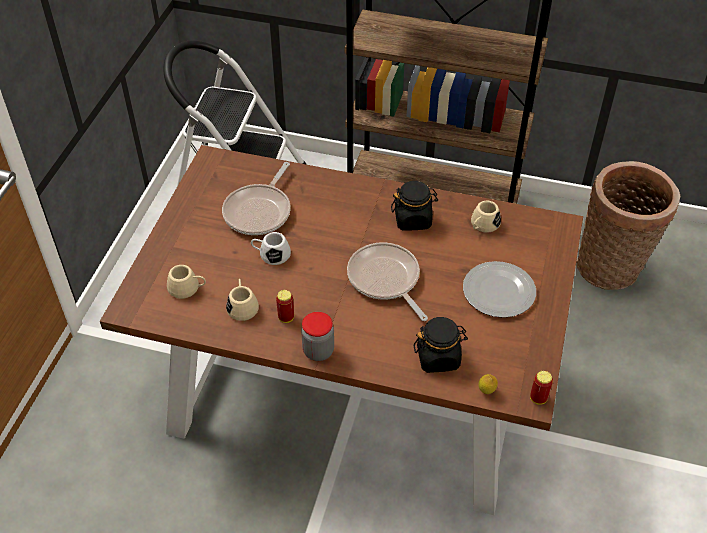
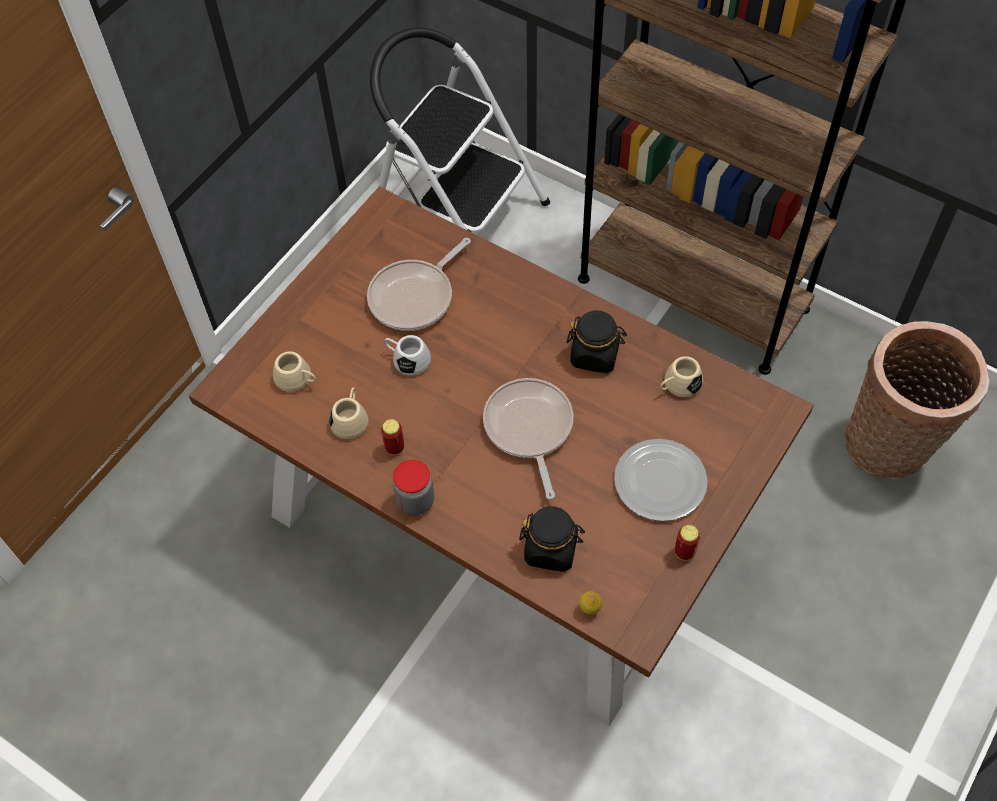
camera: 20 degrees right, 10 degrees up
(538, 398) = (648, 636): can -> can (684, 552)

